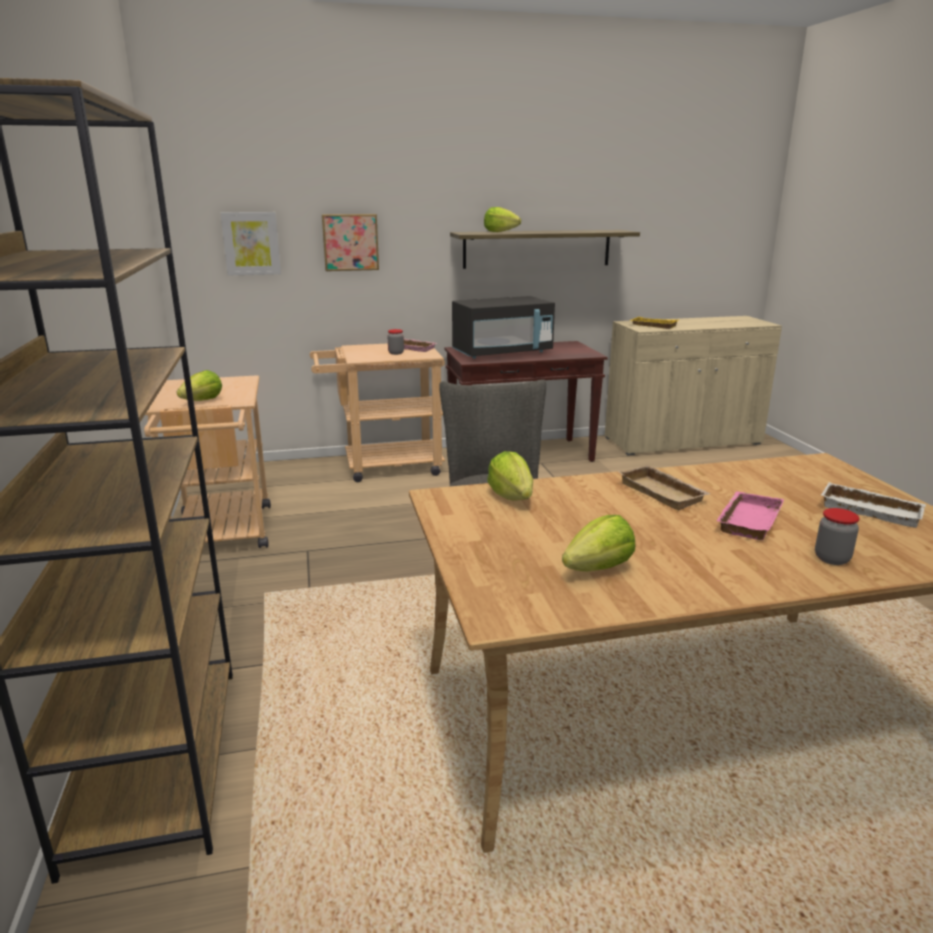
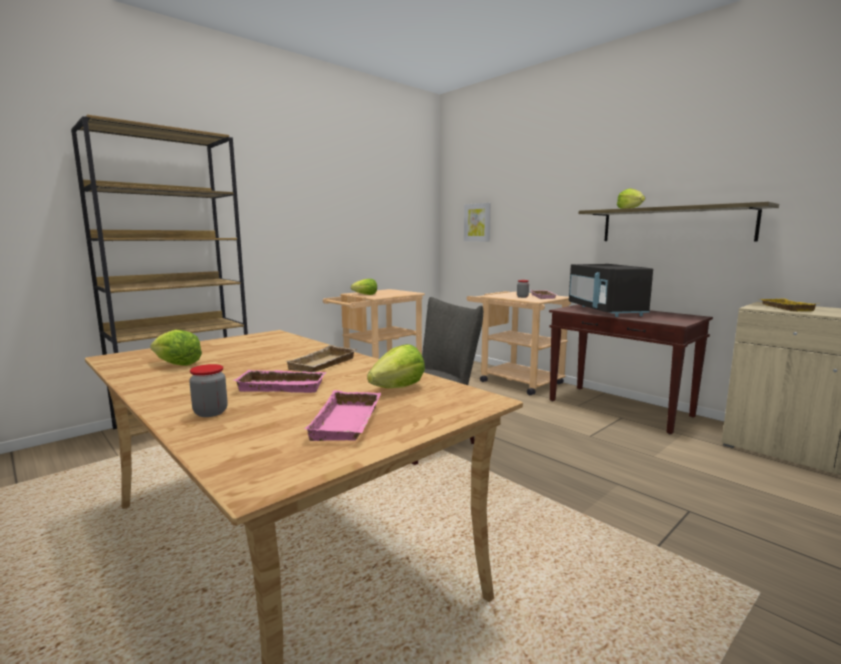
camera: 60 degrees right, 10 degrees down
(350, 242) = (528, 221): picture -> none
(502, 353) = (605, 311): black microwave -> black microwave turned 45 degrees clockwise
(512, 497) = (283, 342): lettuce -> lettuce (398, 388)
(872, 510) = (349, 423): white tray -> pink tray

